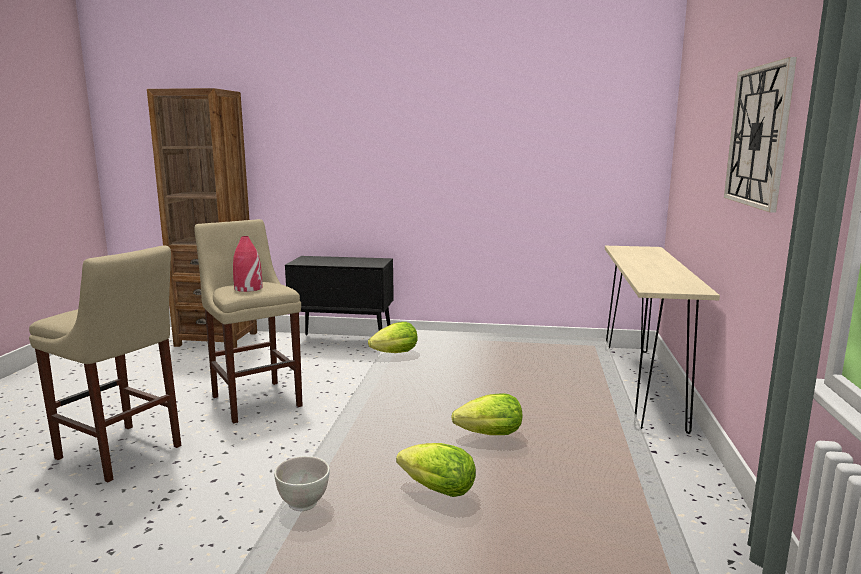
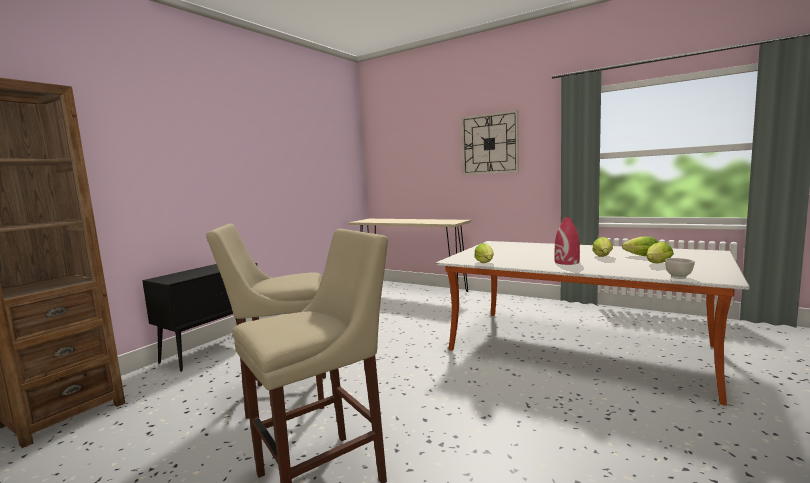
camera: 65 degrees left, 5 degrees down
(248, 288) = (292, 279): red vase -> red vase (567, 262)
(522, 474) = (639, 256): none -> lettuce

